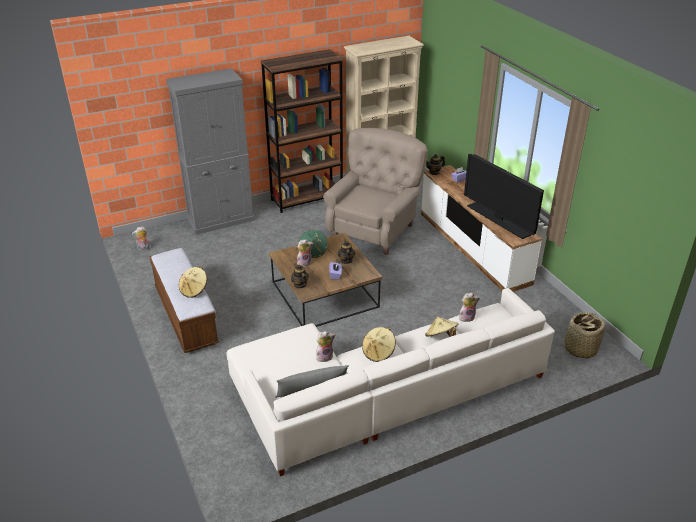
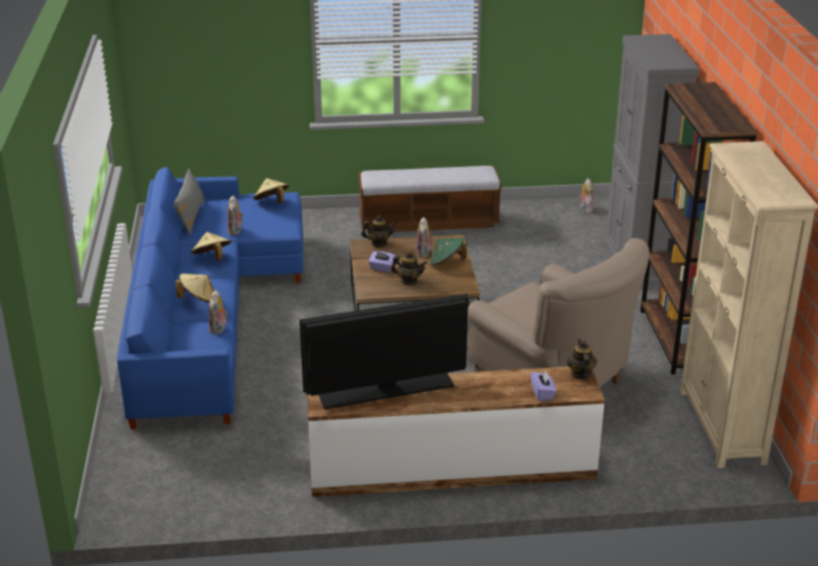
camera: 110 degrees right, 5 degrees down
(194, 290) = (404, 179): beige hat -> beige hat (272, 203)
(380, 395) = (207, 310): white sofa -> blue sofa
(580, 349) = (146, 484): basket -> none

